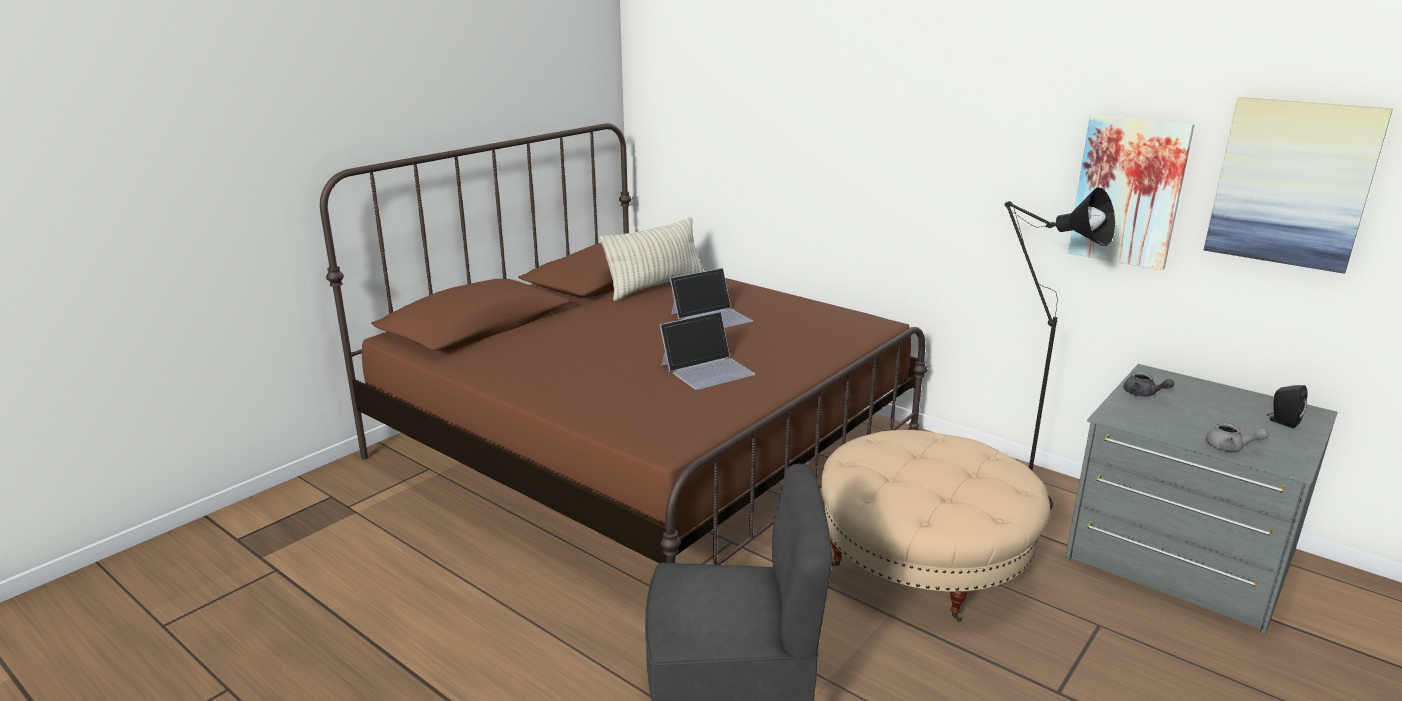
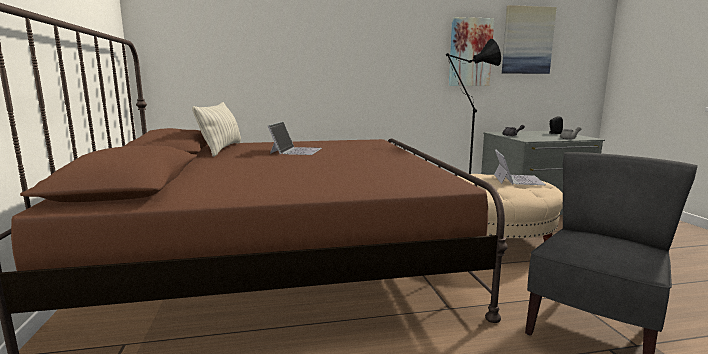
camera: 50 degrees left, 10 degrees down
(708, 369) = (363, 162): laptop -> laptop (517, 179)

